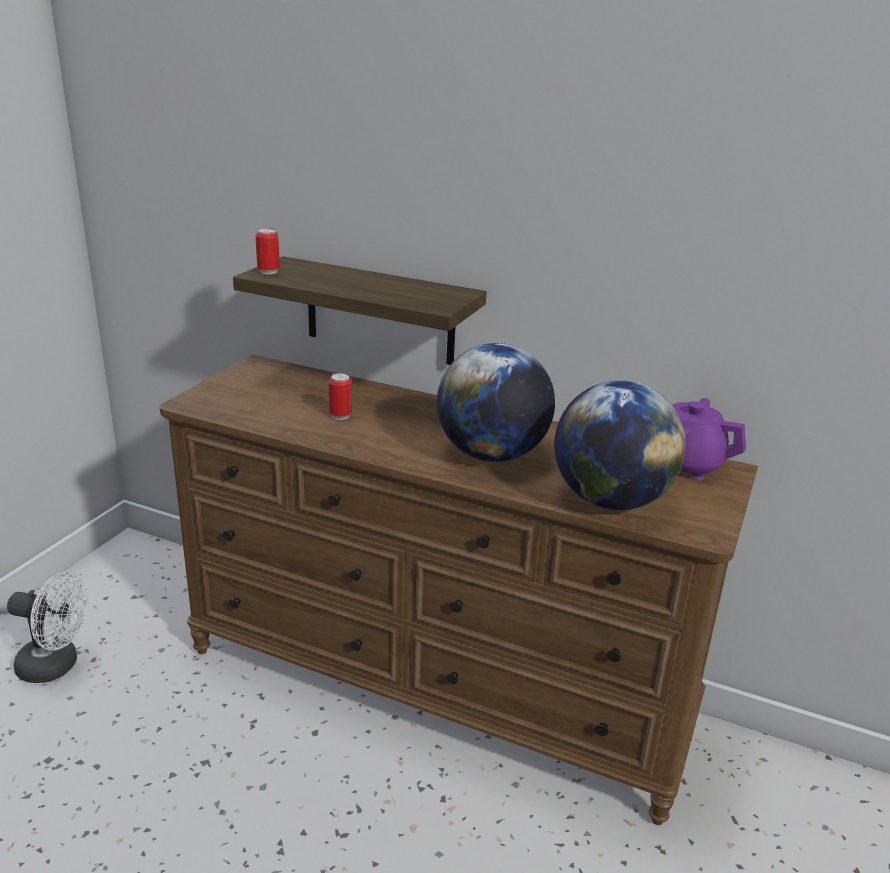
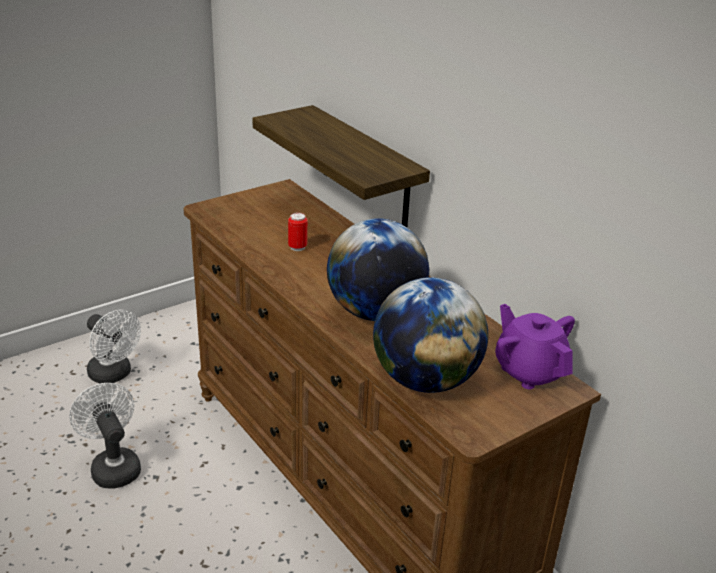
camera: 30 degrees right, 5 degrees up
(139, 773) = (113, 466): none -> white fan
(268, 272) = (282, 118): can -> none

